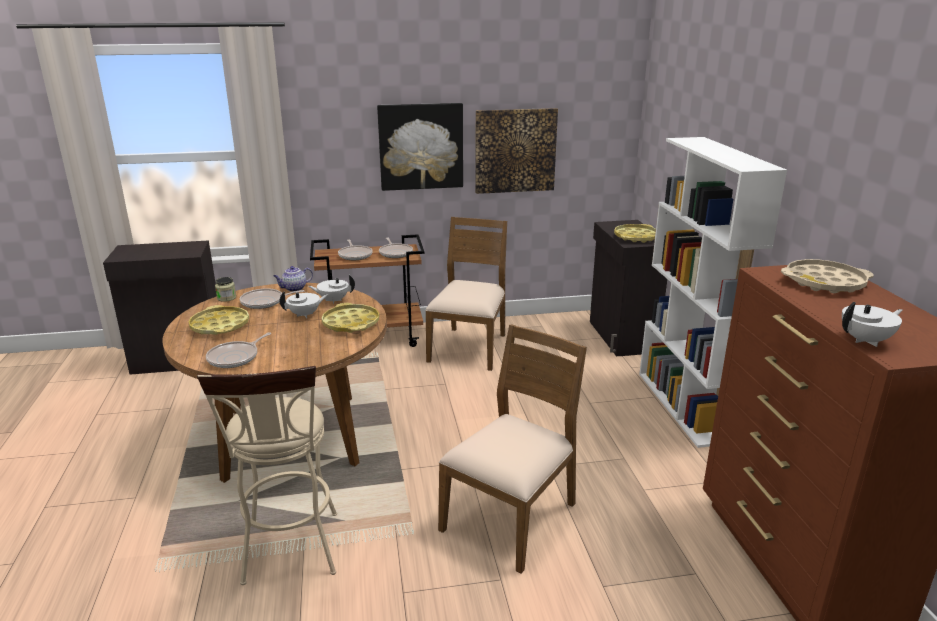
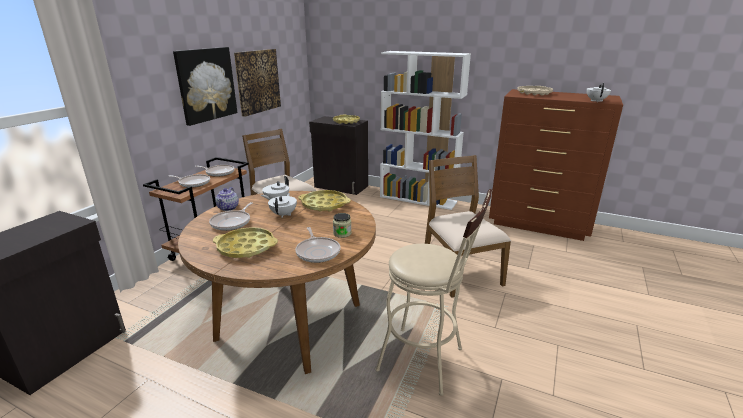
camera: 55 degrees left, 0 degrees up
(226, 298) = (192, 235): jar -> jar (342, 233)

